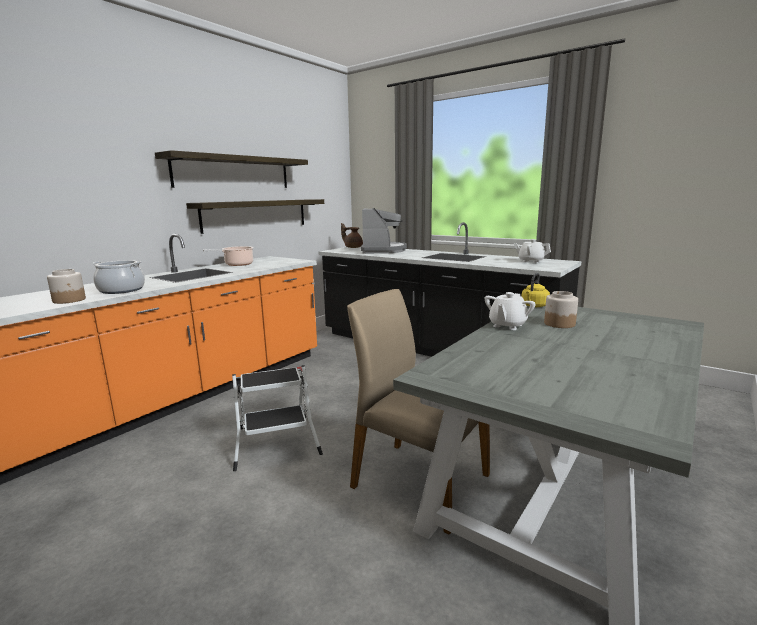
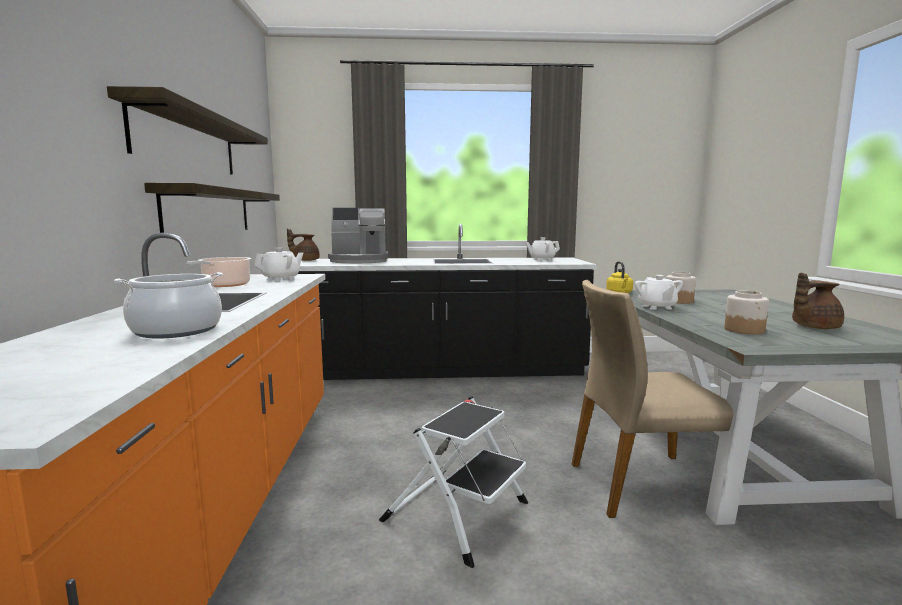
camera: 40 degrees left, 5 degrees down
(69, 300) = (134, 356): jar -> jar (744, 330)
(277, 263) = (281, 279): none -> white teapot
(382, 250) = (359, 261): coffee machine -> coffee machine turned 120 degrees clockwise
(582, 379) = (813, 327): none -> brown teapot

